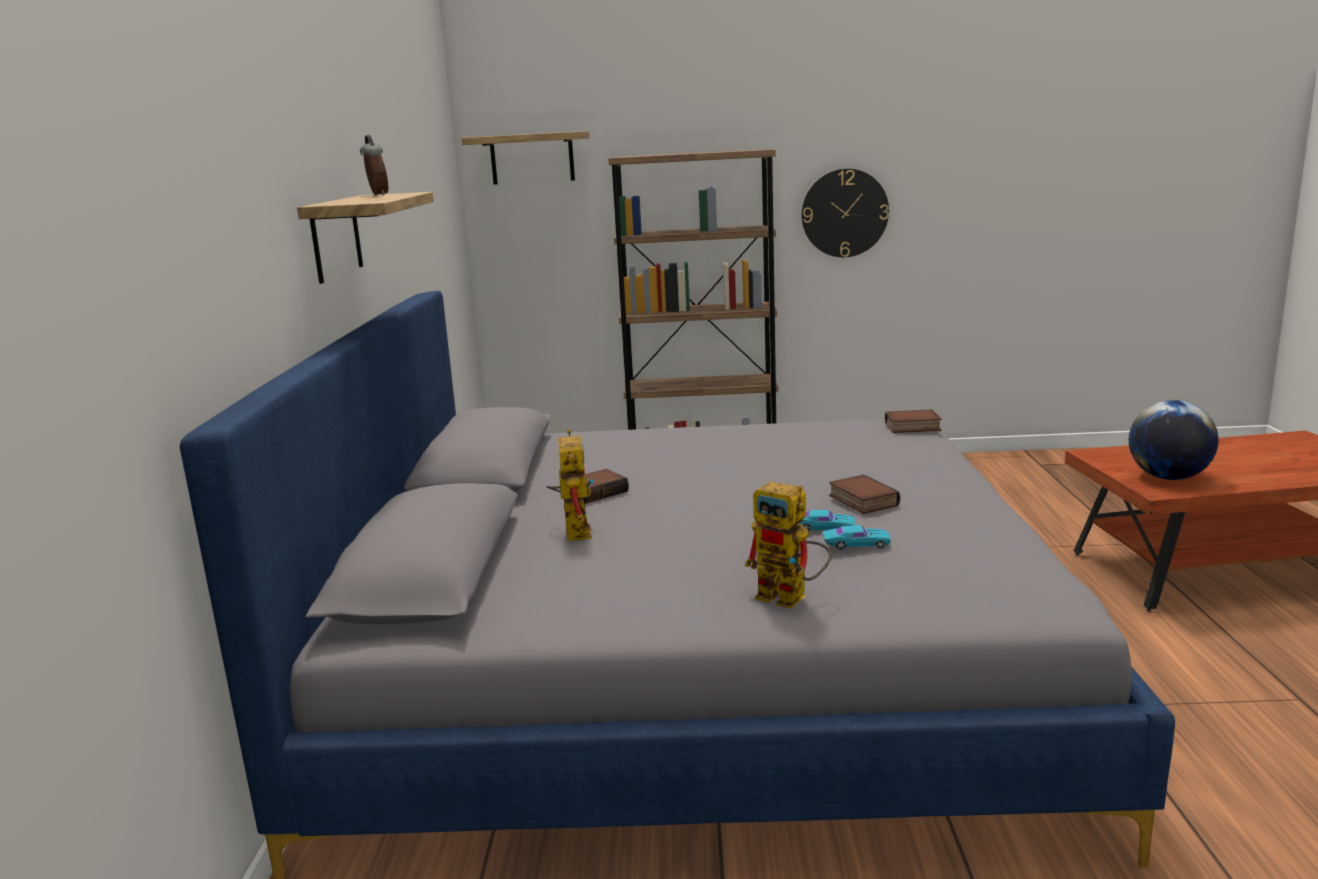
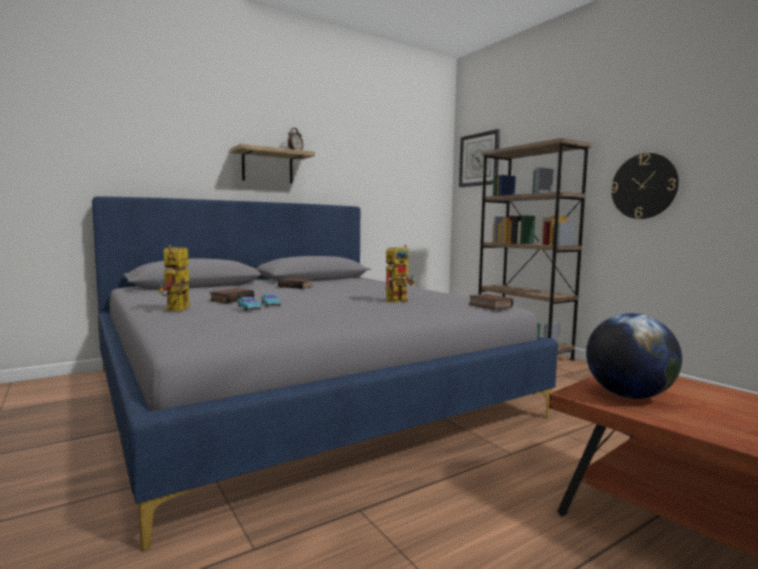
camera: 55 degrees right, 10 degrees down
(532, 158) = (479, 159): shelf -> wall clock
(573, 530) = (247, 289): toy robot -> toy robot (398, 300)
(861, 500) = (329, 308): book -> book (231, 299)

